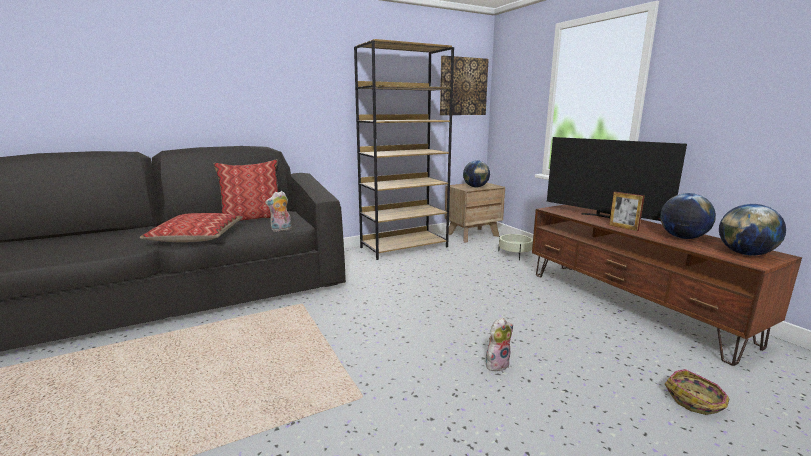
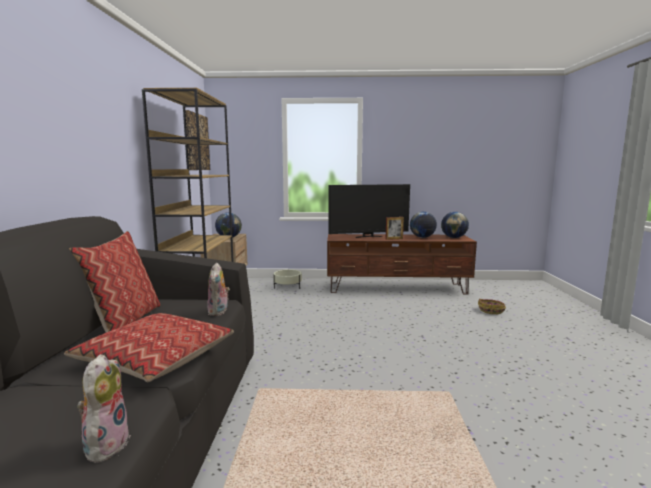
camera: 60 degrees left, 5 degrees down
(497, 364) = (434, 338): plush toy -> plush toy (105, 444)

